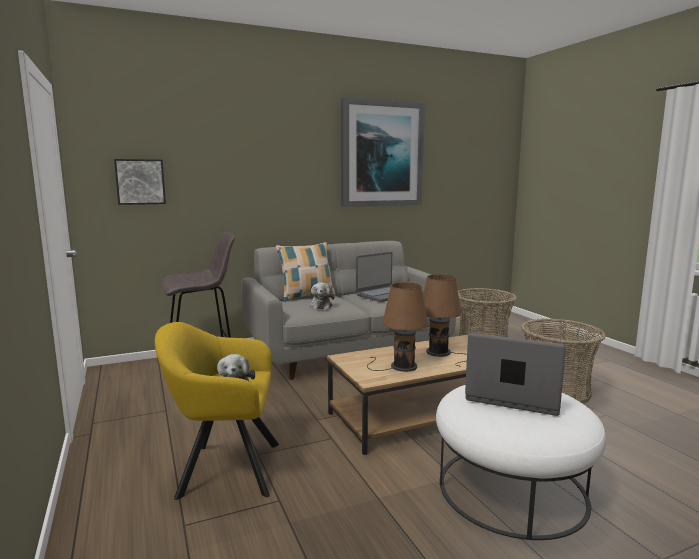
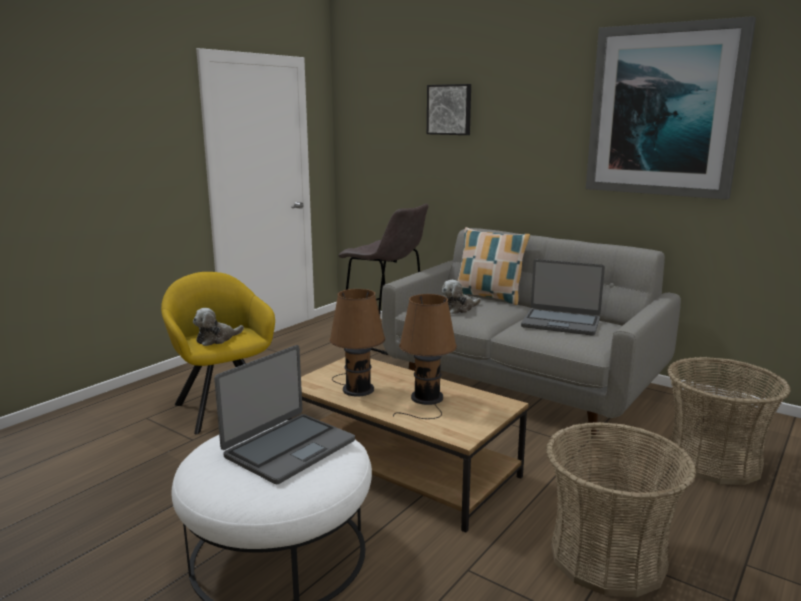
camera: 60 degrees right, 5 degrees up
(140, 182) = (381, 143): picture -> picture (449, 109)
(513, 396) = (288, 448): laptop -> laptop turned 45 degrees clockwise

